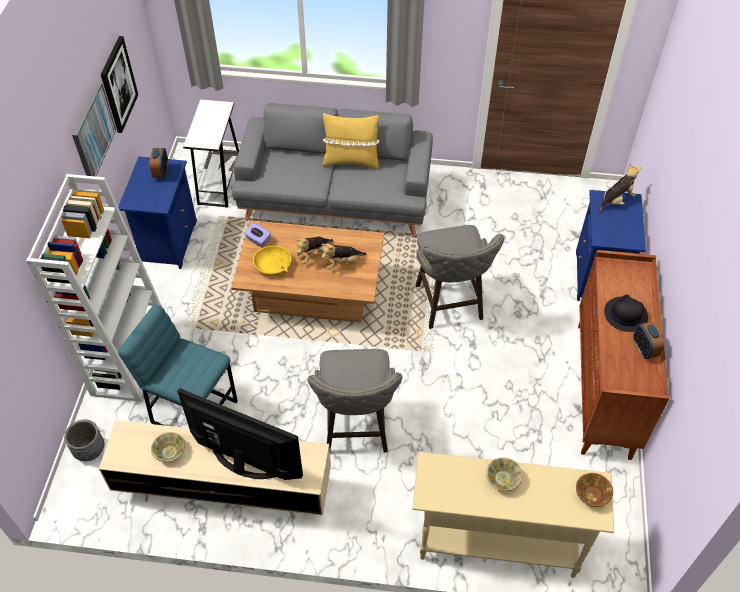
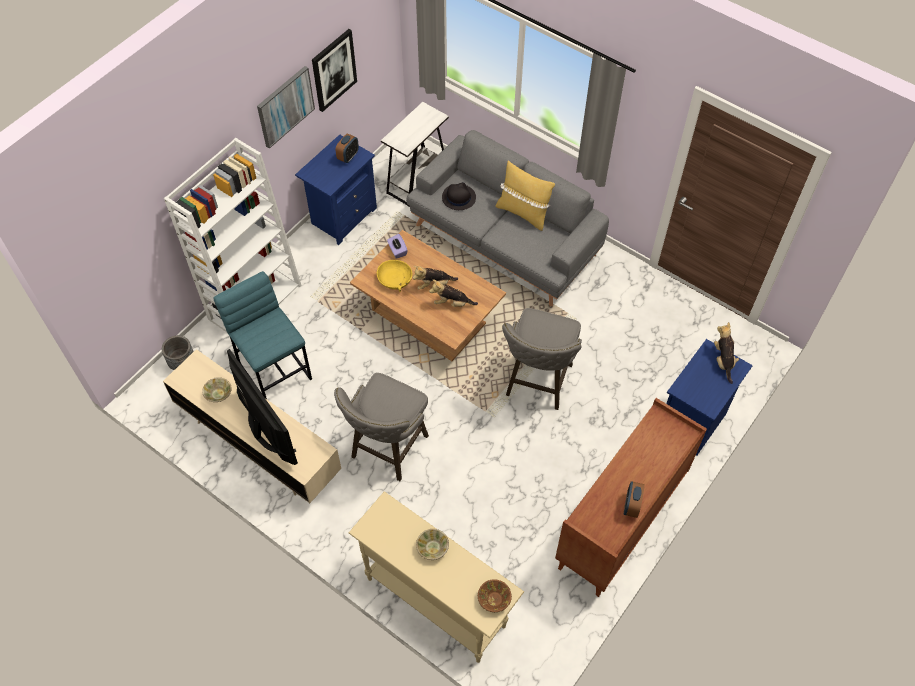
camera: 30 degrees right, 5 degrees up
(616, 200) = (723, 360): plush toy -> plush toy turned 90 degrees counterclockwise
(625, 314) = (638, 467): black hat -> black hat (458, 197)

